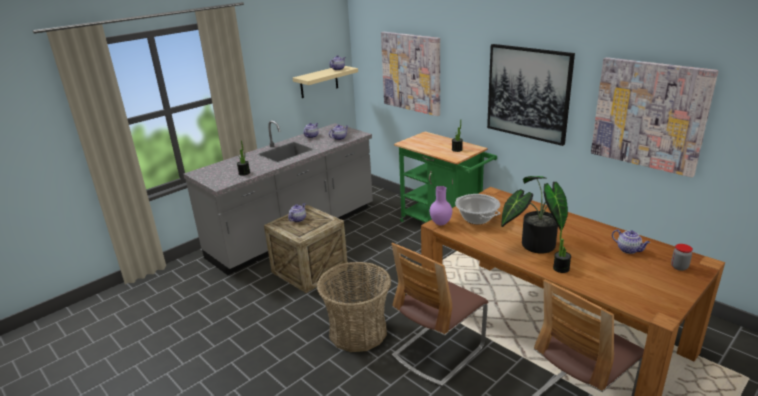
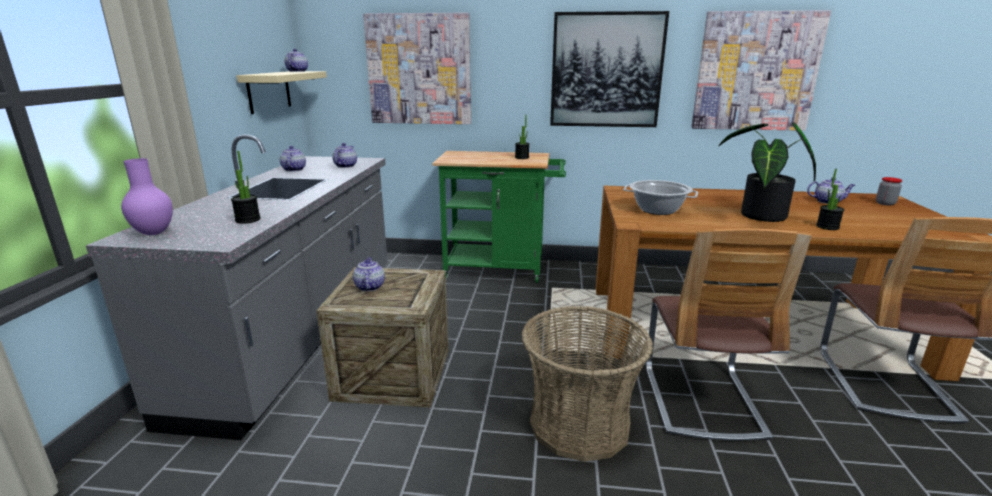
camera: 40 degrees left, 5 degrees down
(440, 223) = (634, 222): purple vase -> purple vase (153, 233)

